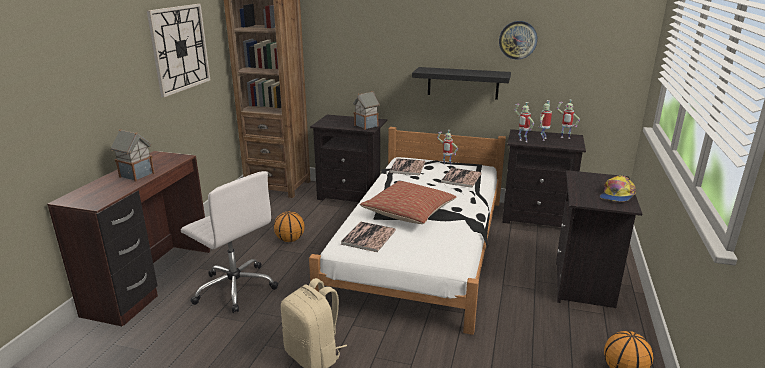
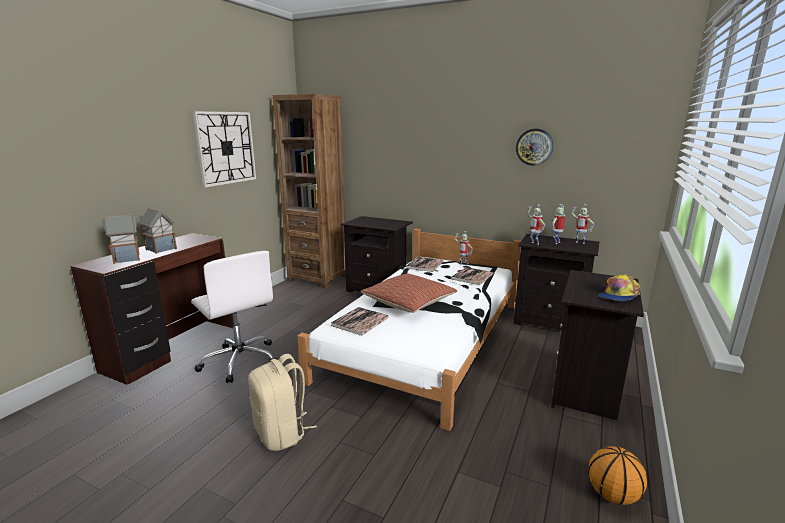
camera: 10 degrees right, 5 degrees down
(290, 239) = (308, 323): basketball -> none
(366, 125) = (391, 225): toy house -> toy house (127, 258)
(463, 83) = (481, 188): black shelf -> none

